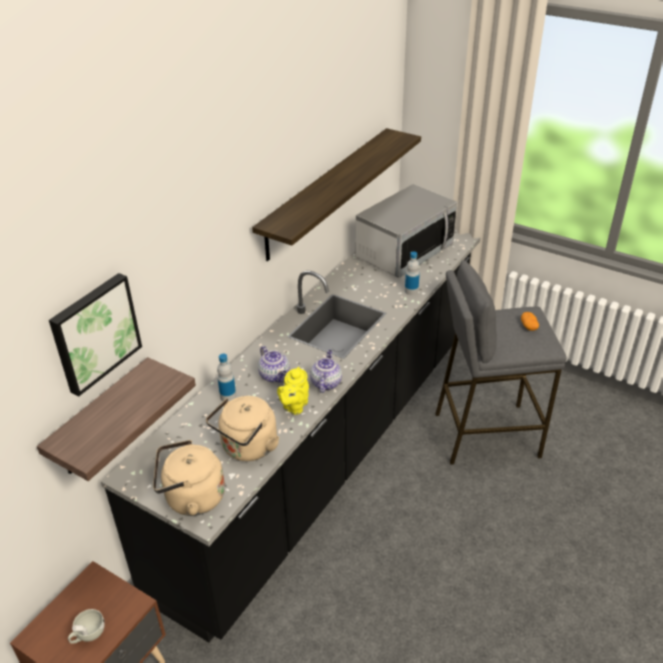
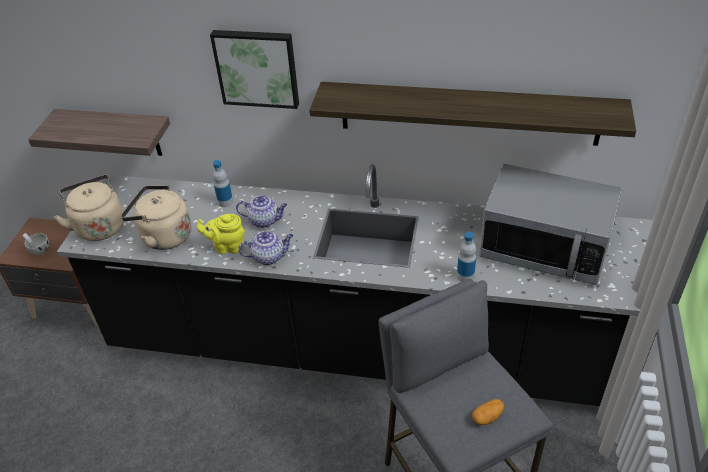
camera: 70 degrees right, 5 degrees up
(94, 332) = (108, 61): picture -> picture (257, 67)
(275, 376) = (264, 220): teapot -> teapot turned 120 degrees counterclockwise

